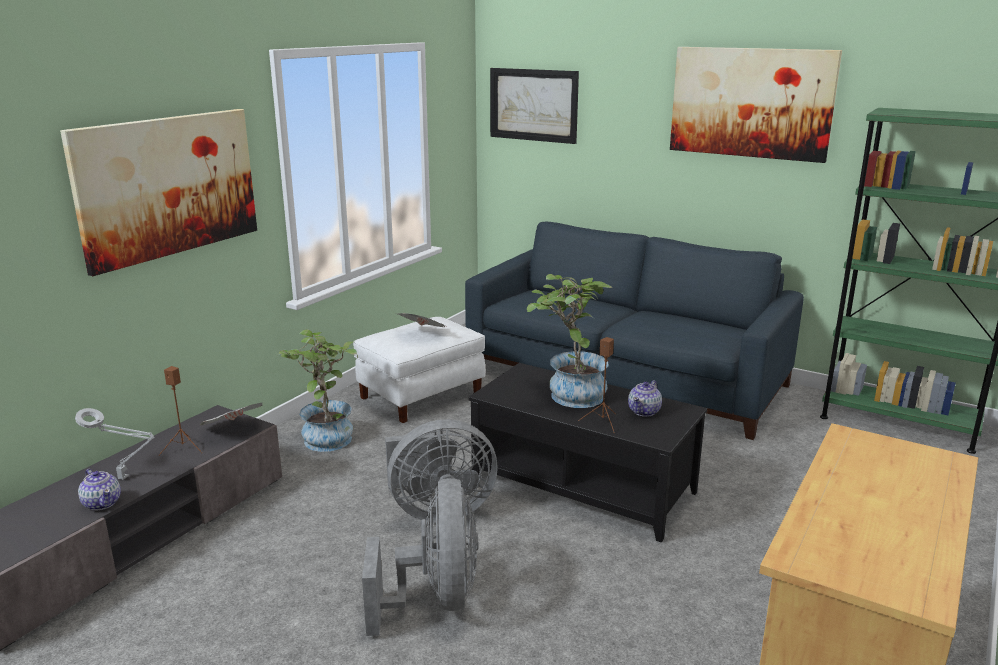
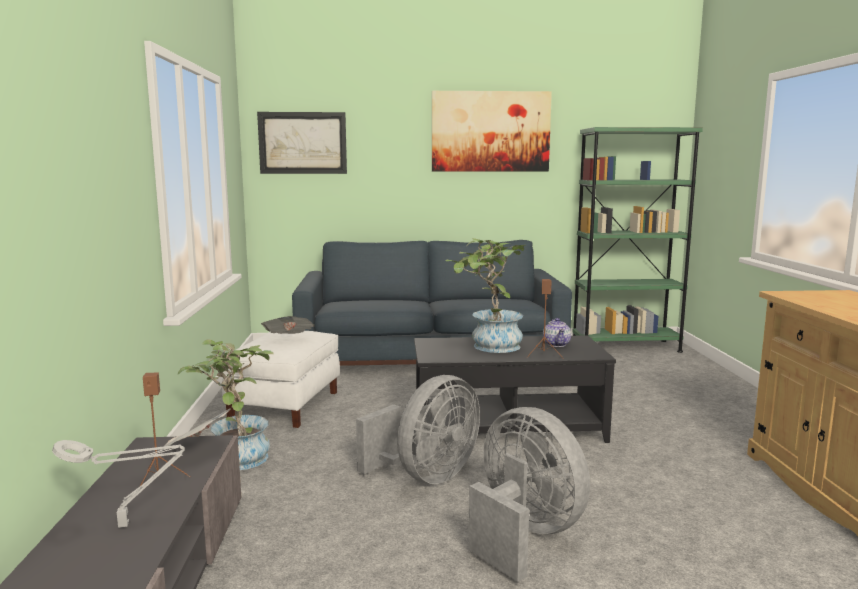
camera: 35 degrees left, 10 degrees down
(102, 503) = (134, 555): teapot -> none
(168, 186) = (92, 164): picture -> none

